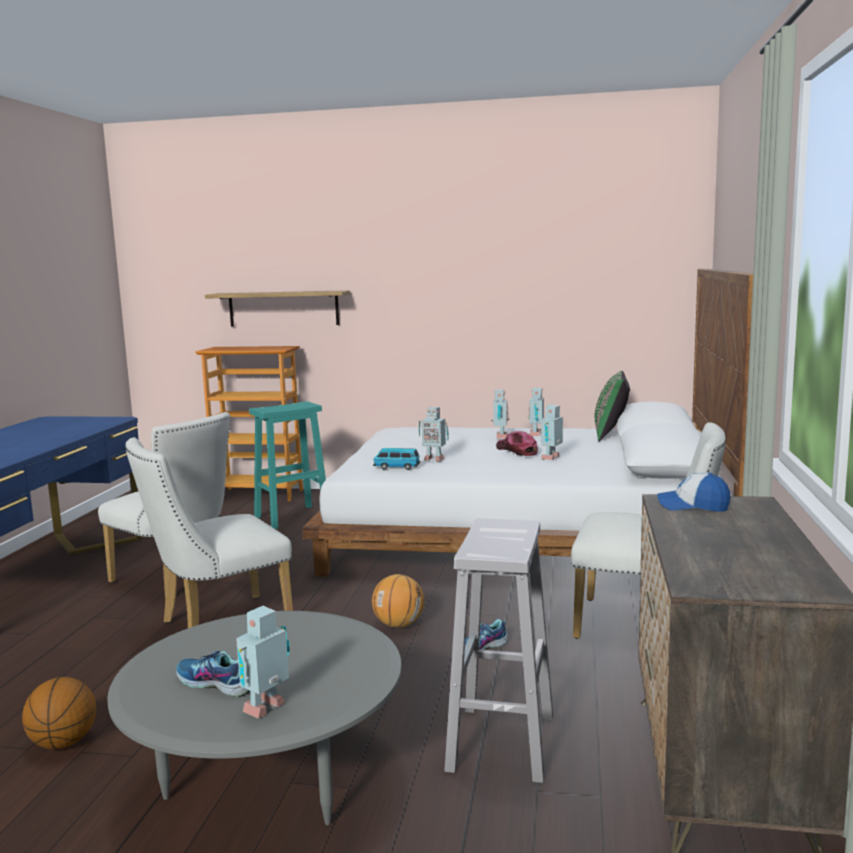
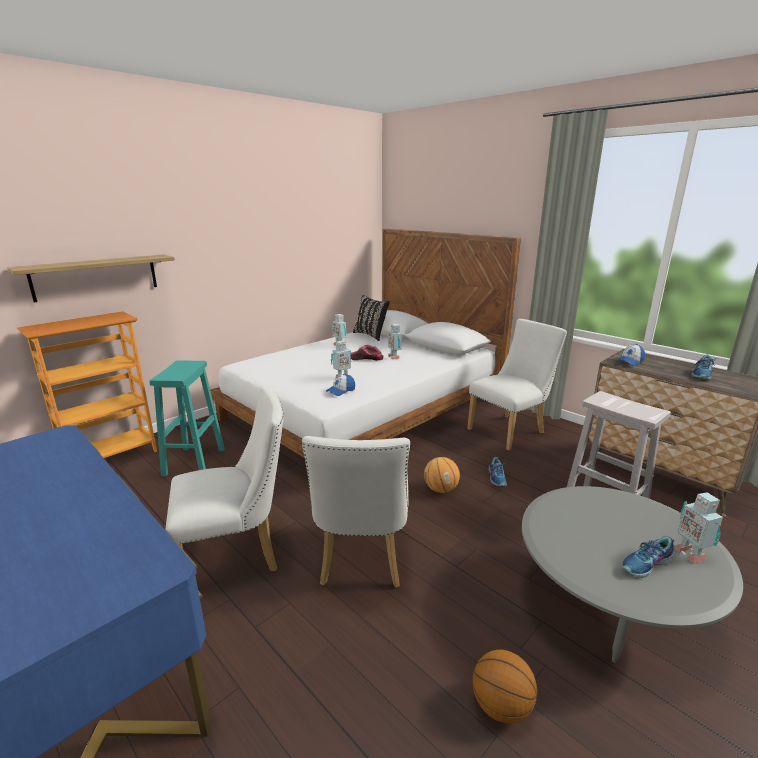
camera: 55 degrees left, 10 degrees up
(396, 467) = (341, 391): toy car -> cap
(500, 437) = (328, 352): toy robot -> none
(611, 435) = (371, 335): green pillow -> black pillow
(737, 549) = (702, 374): none -> shoe

